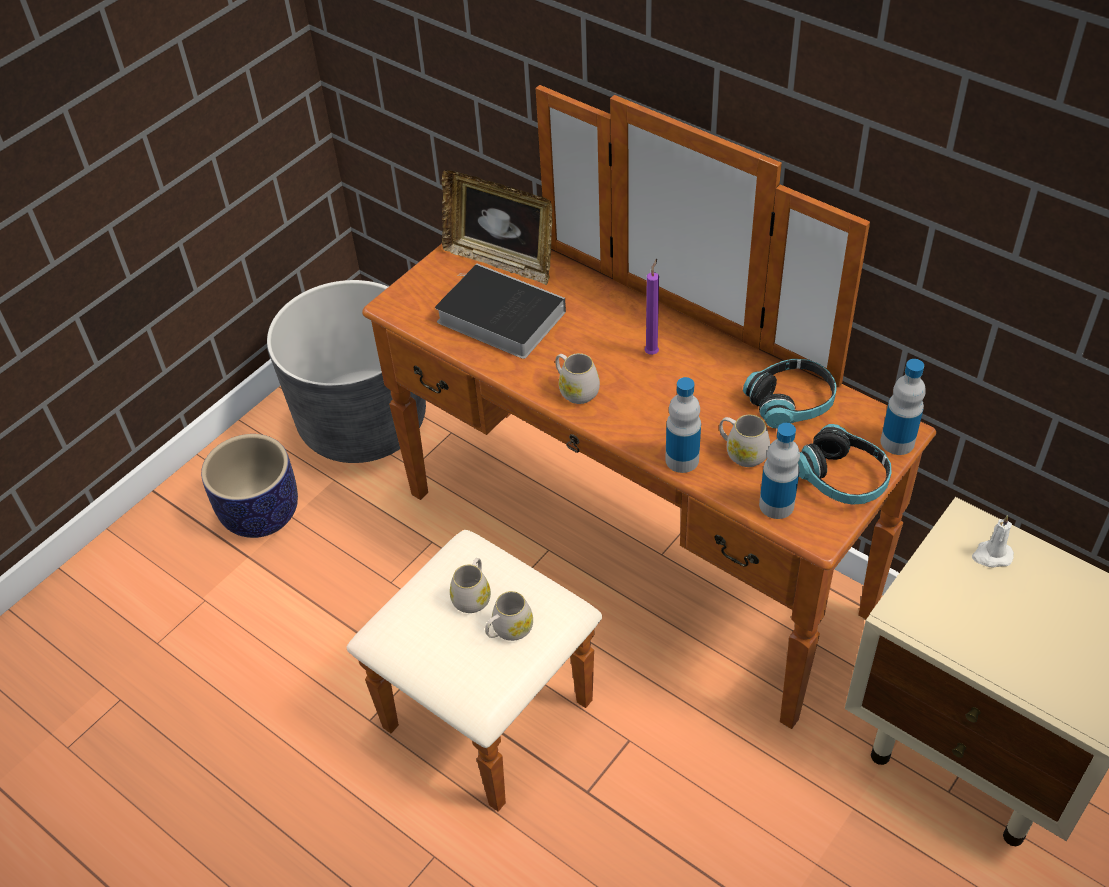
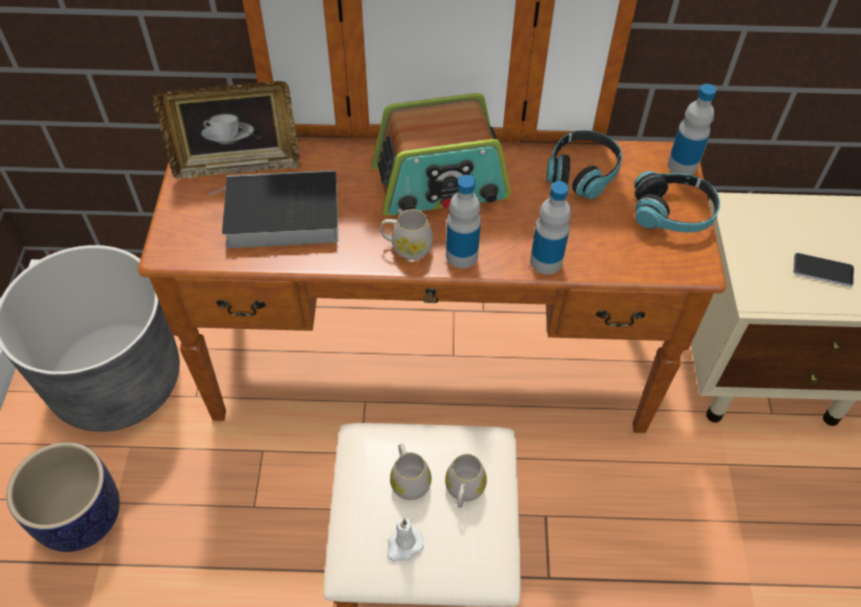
camera: 40 degrees left, 5 degrees up
(652, 352) = (440, 183): purple candle -> radio
(742, 452) = (584, 231): white mug -> none
(776, 505) = (648, 260): bottle -> bottle (461, 255)
(991, 555) = (771, 222): white candle -> white candle (403, 545)
(1000, 626) = (822, 270): none -> phone

